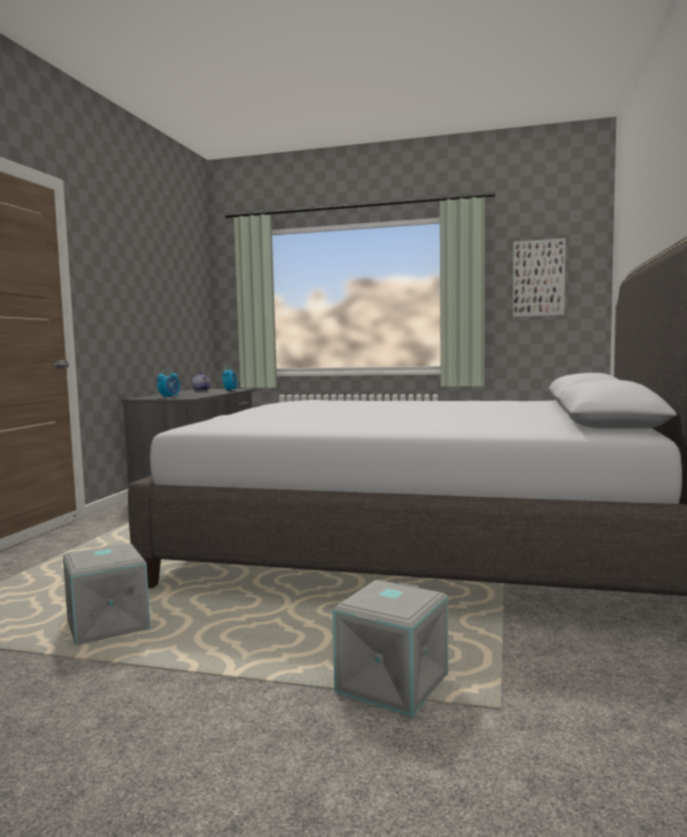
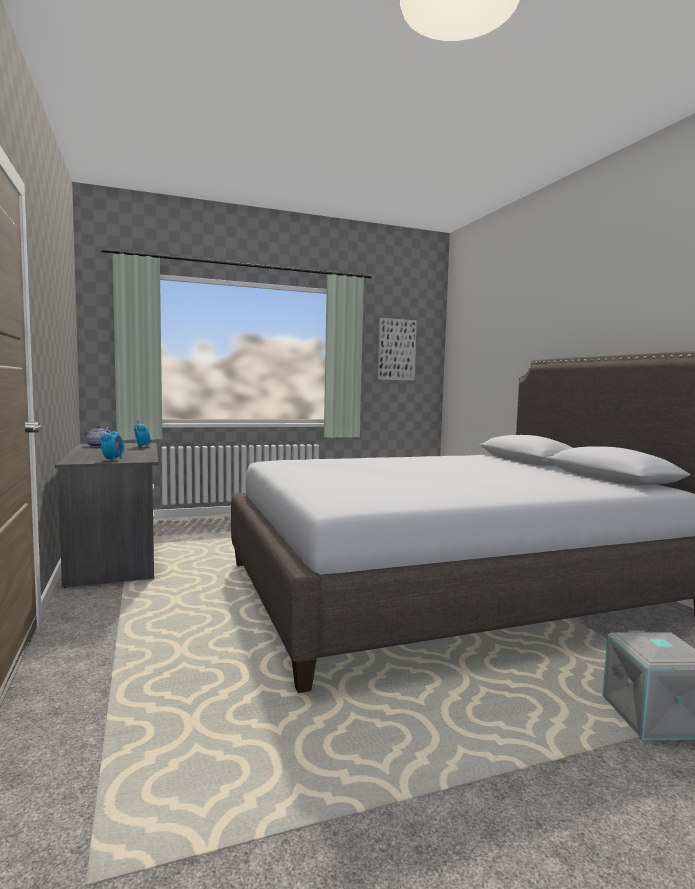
camera: 35 degrees left, 0 degrees up
(106, 625) = (350, 750): grey storage box -> none

